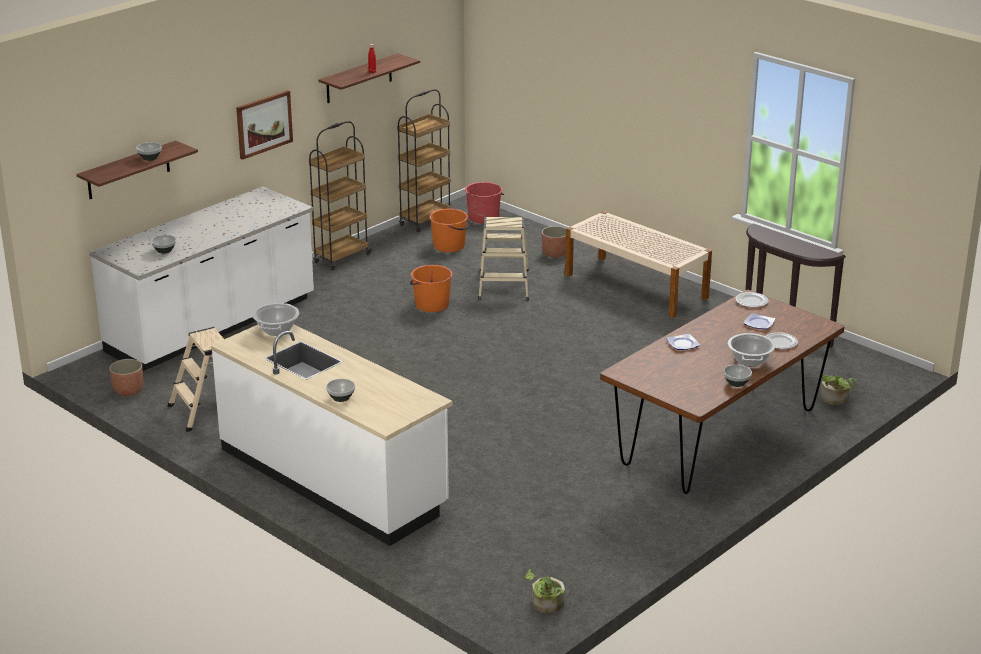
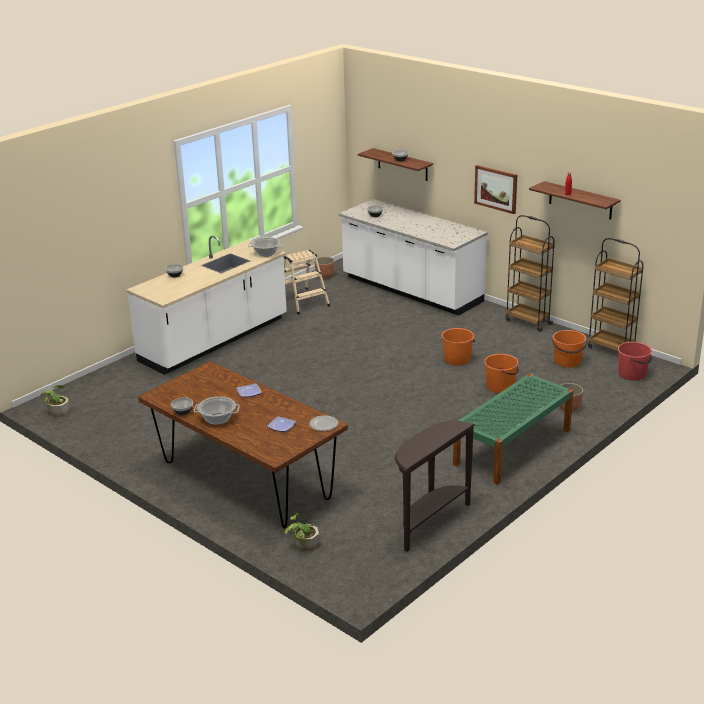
camera: 90 degrees right, 0 degrees up
(503, 284) = (500, 386): beige step ladder -> orange bucket
(636, 286) = (513, 447): beige bench -> green bench
(780, 342) = (246, 434): plate -> none

